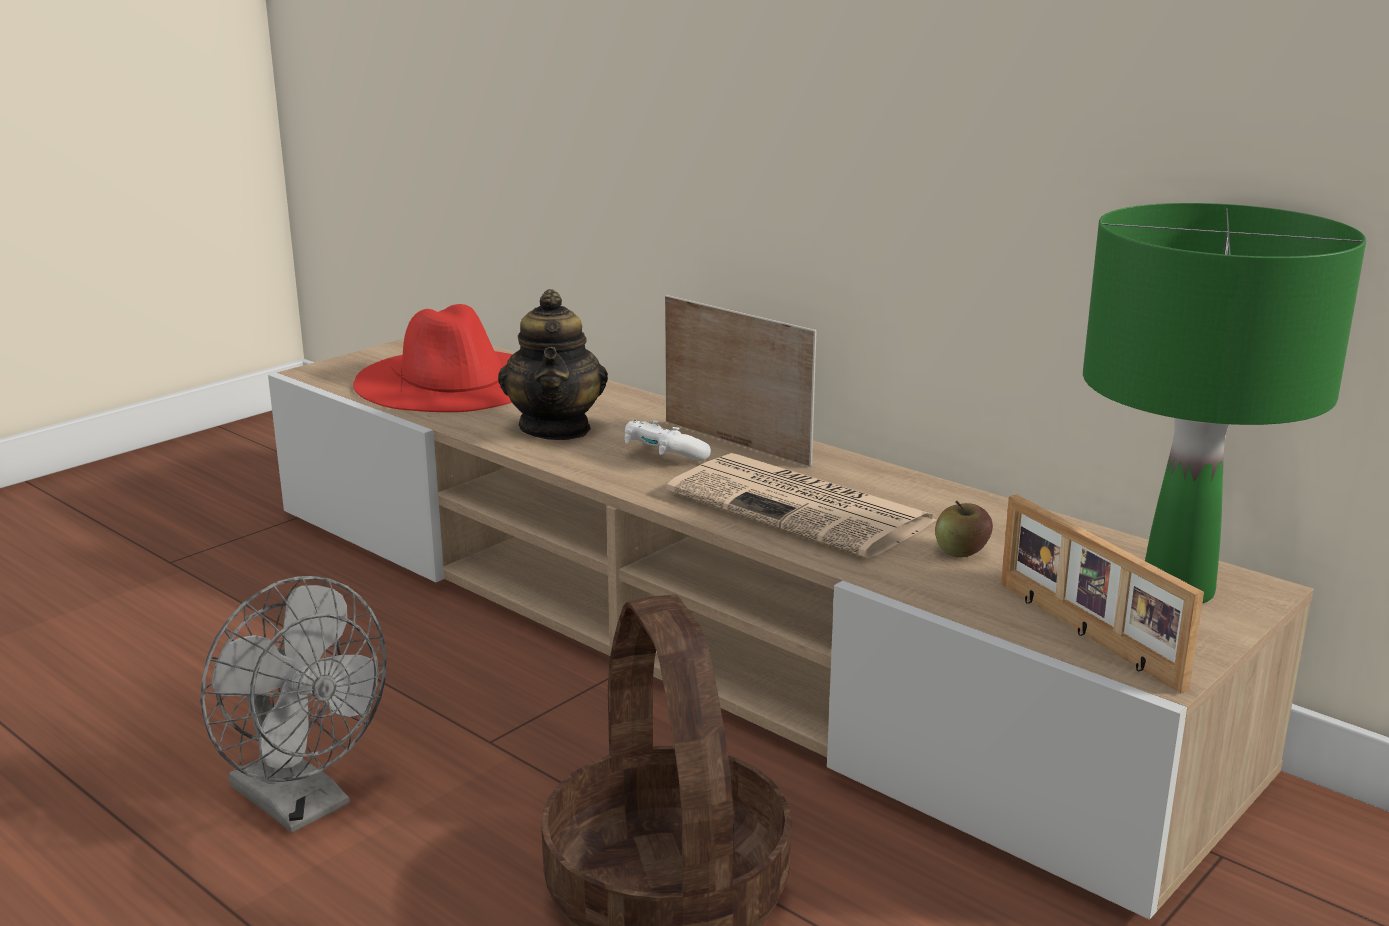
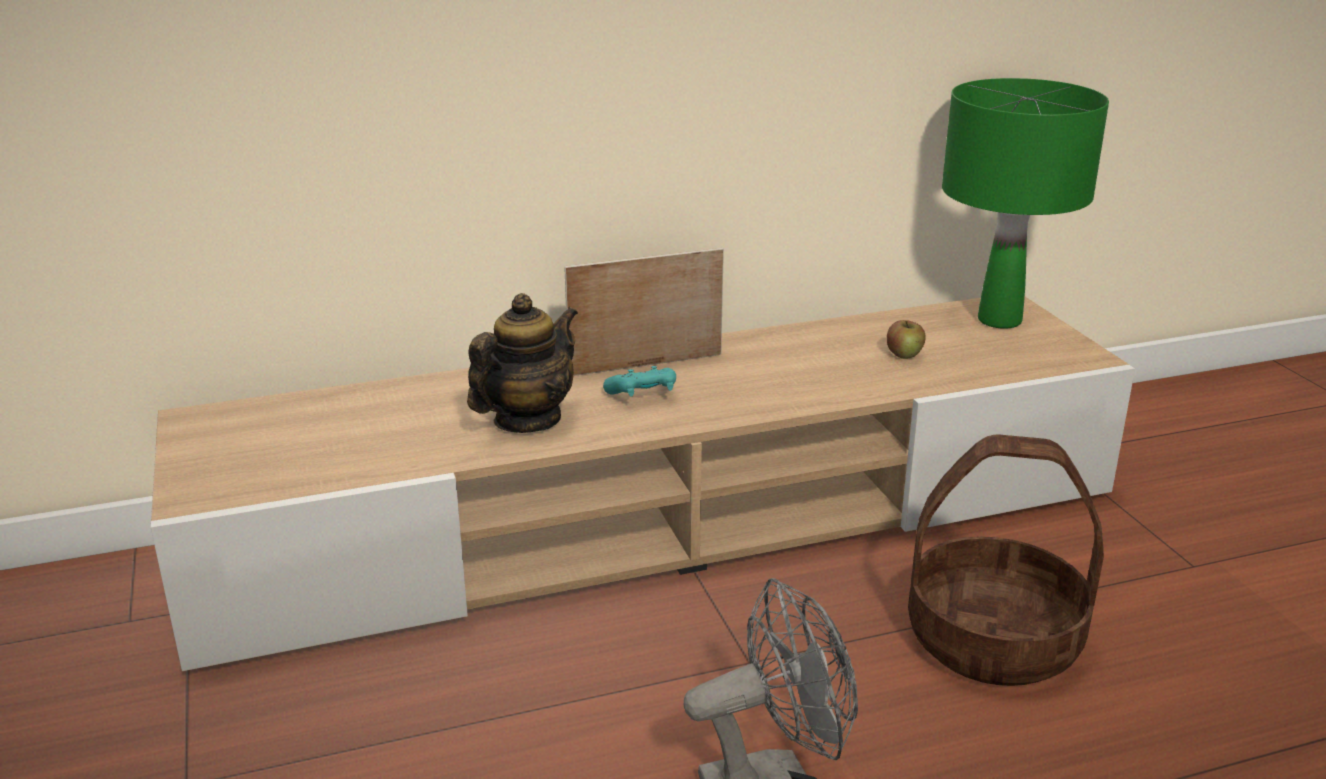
camera: 60 degrees left, 5 degrees up
(452, 380) = (332, 435): red hat -> none
(556, 428) = (527, 420): teapot -> teapot turned 75 degrees counterclockwise
(663, 457) = (643, 396): white game controller -> turquoise game controller
(804, 508) = (791, 377): newspaper -> none
(1085, 634) = (1036, 359): picture frame -> none

